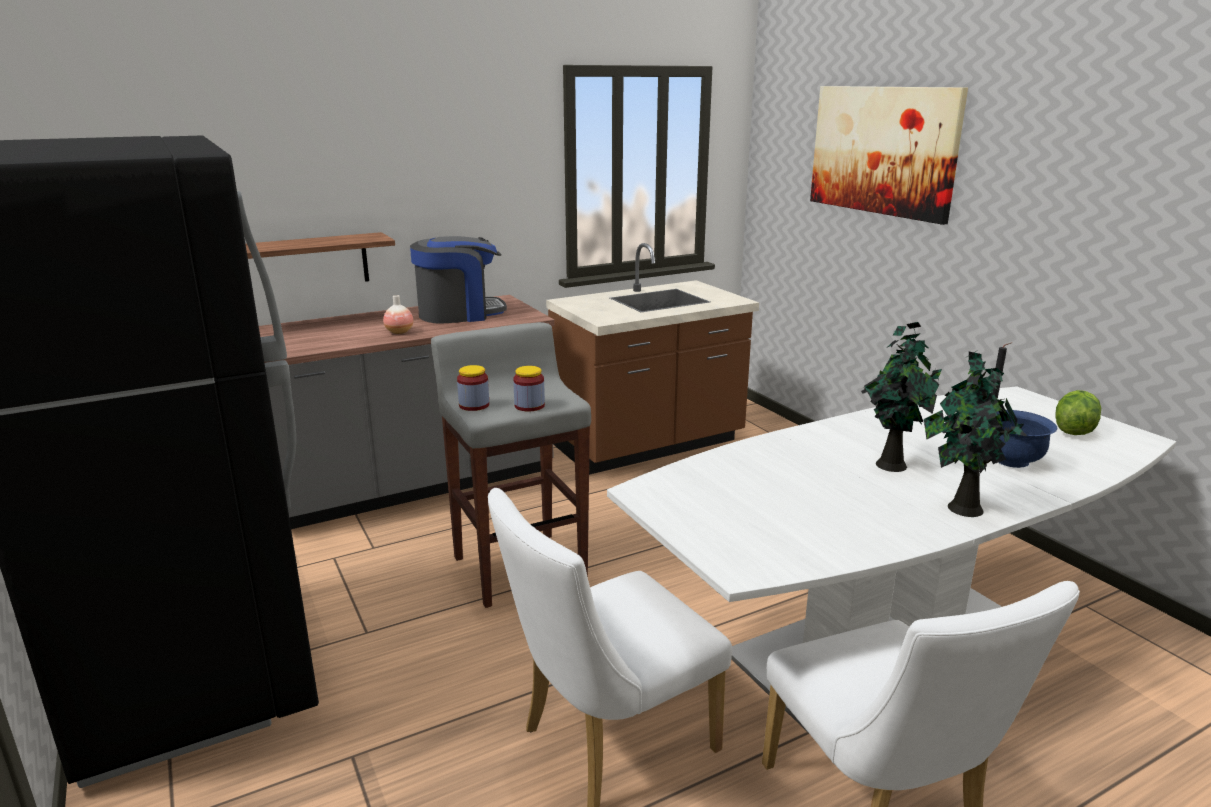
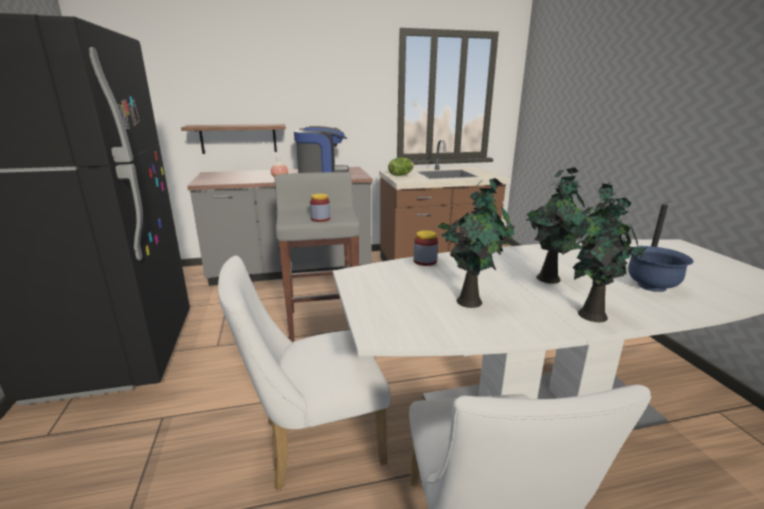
camera: 15 degrees right, 0 degrees up
(474, 405) = (289, 216): jar -> jar (425, 261)
(818, 509) = (470, 300): none -> potted plant
(882, 150) = (601, 76): picture -> none
(1073, 430) = (717, 271): lettuce -> lettuce (400, 175)

